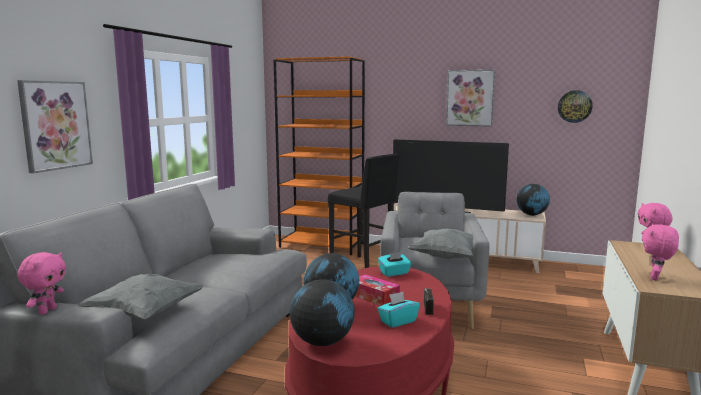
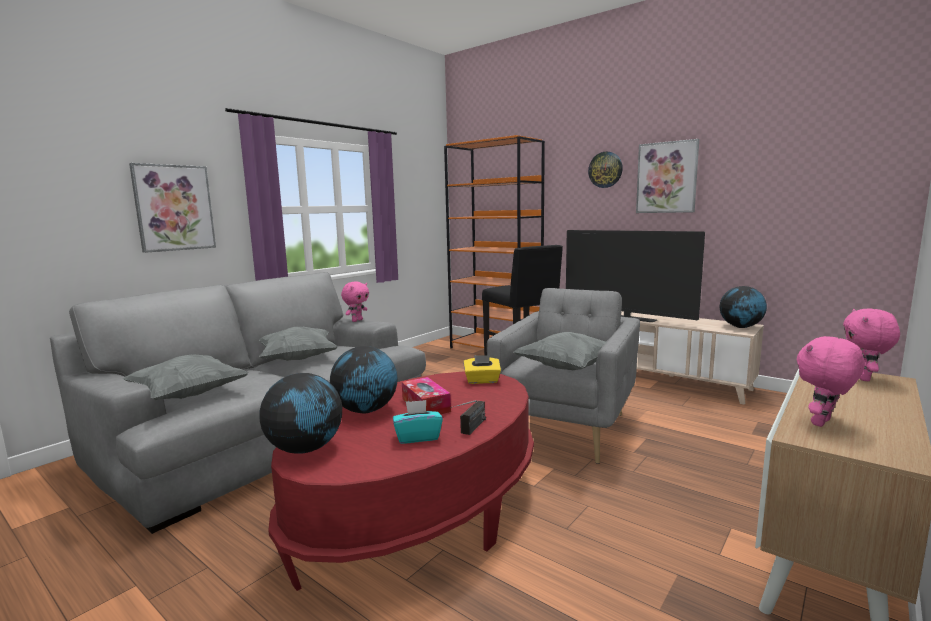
camera: 20 degrees right, 0 degrees up
(47, 311) = (97, 381): pink plush toy -> pink plush toy (357, 320)
(205, 270) = (298, 359): none -> grey pillow
(394, 273) = (482, 381): turquoise tissue box -> yellow tissue box
(574, 106) = (811, 181): wall clock -> wall clock (605, 169)

